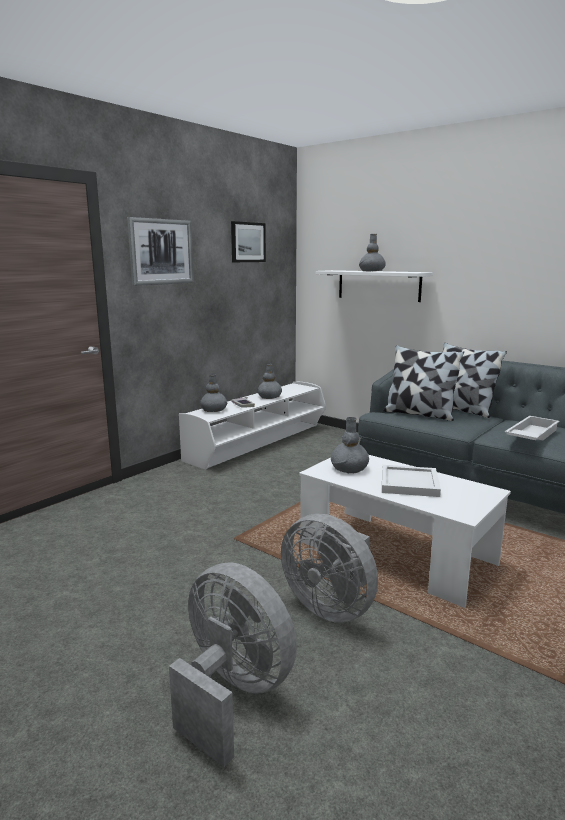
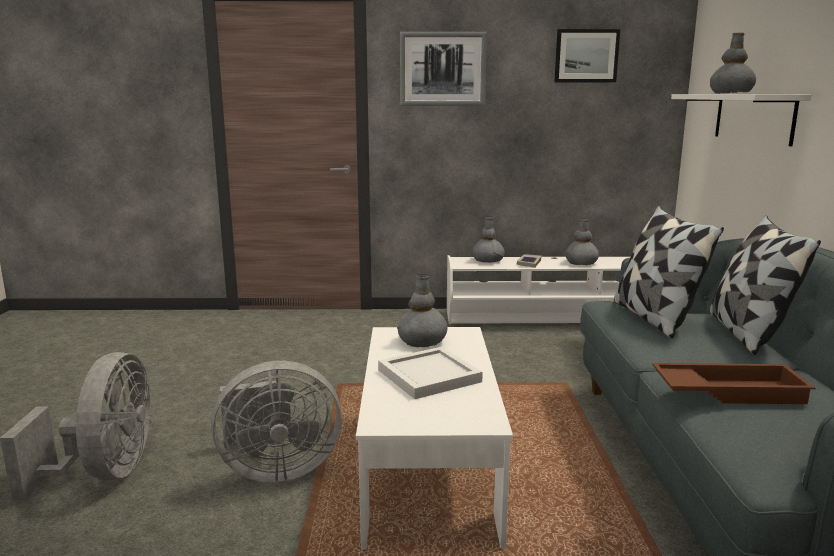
camera: 50 degrees right, 0 degrees up
(331, 606) = (275, 469): grey fan -> grey fan turned 105 degrees counterclockwise
(530, 435) = (728, 391): white tray -> brown tray

